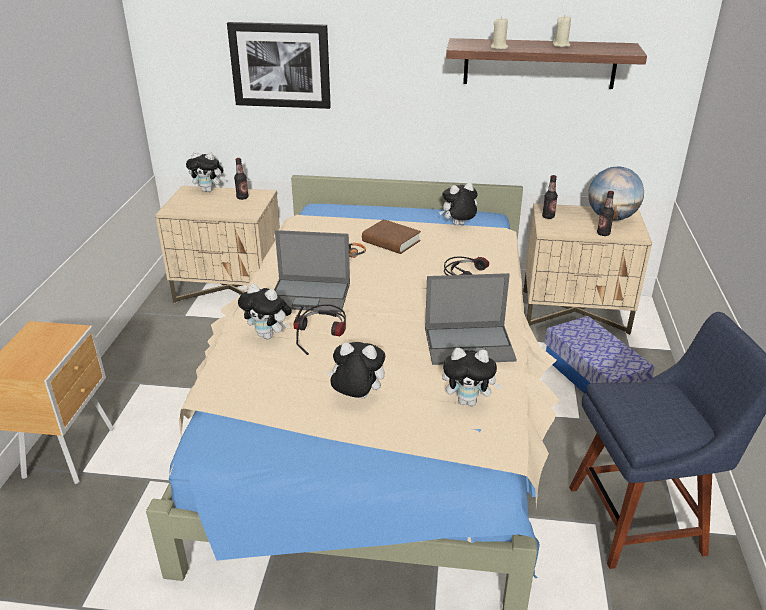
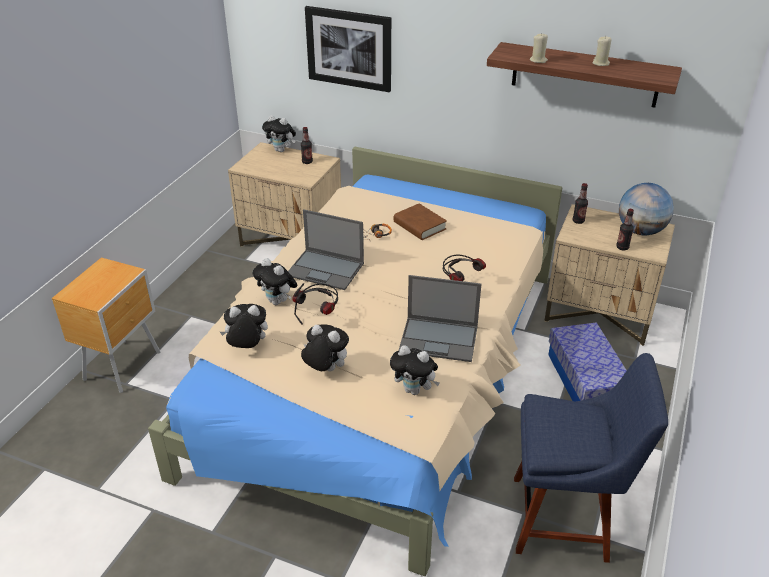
camera: 15 degrees right, 5 degrees up
(458, 225) = (489, 218): plush toy -> plush toy (247, 347)

